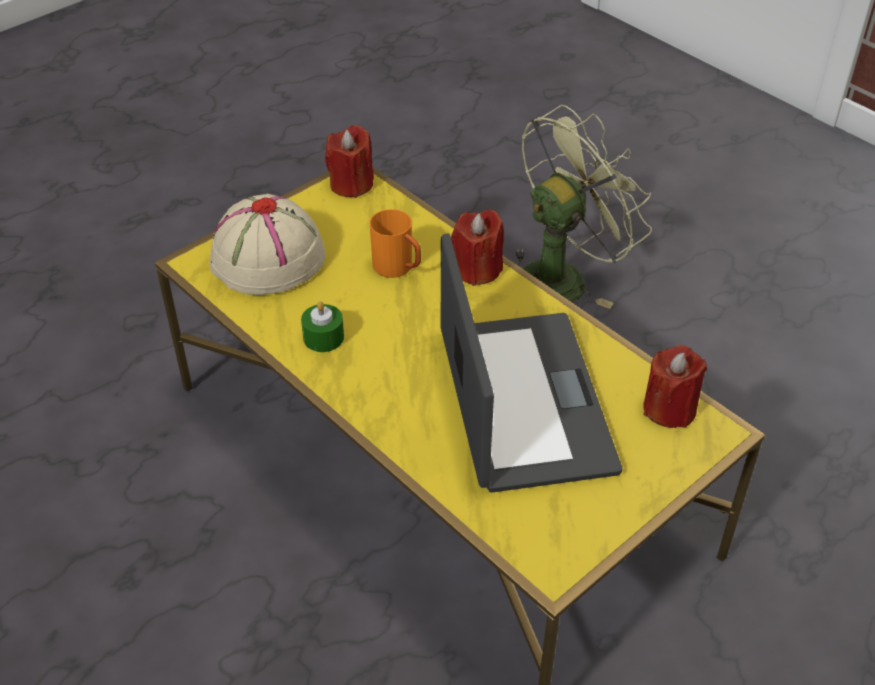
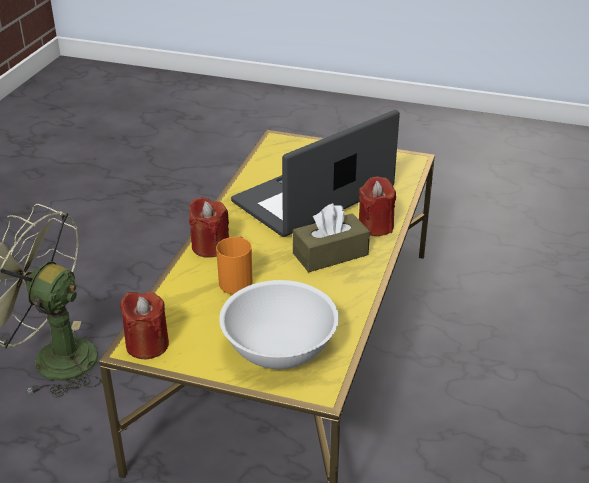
camera: 120 degrees left, 10 degrees down
(267, 259) = (280, 349): beige hat -> white bowl
(323, 337) = (336, 286): green candle -> none
(384, 359) = (330, 254): none -> brown tissue box
(669, 409) = (275, 154): red candle -> red candle (375, 226)

